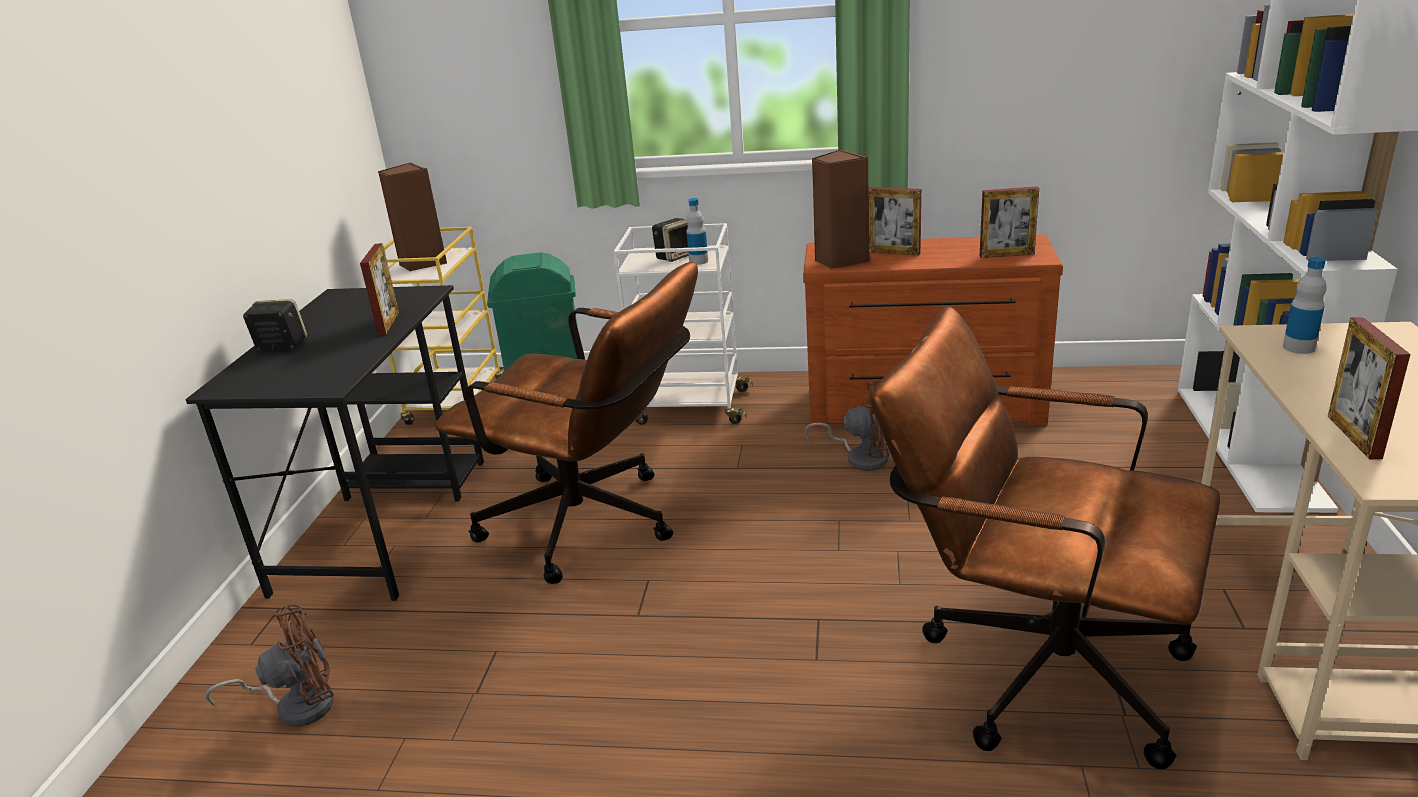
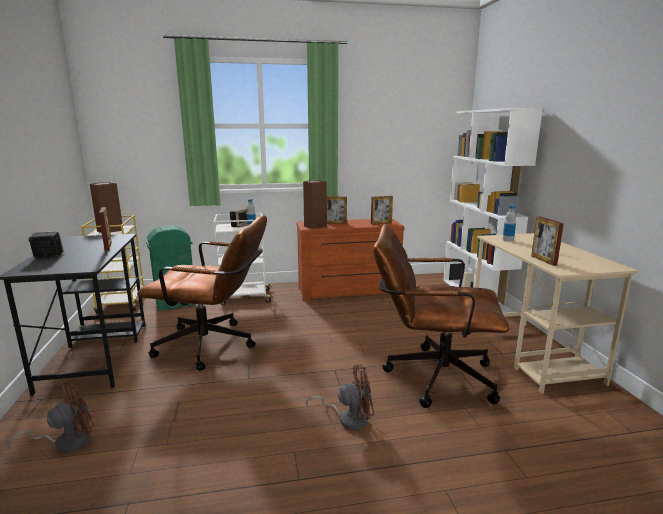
camera: 20 degrees left, 10 degrees down
(861, 457) = (329, 310): brown fan -> brown fan (348, 418)

